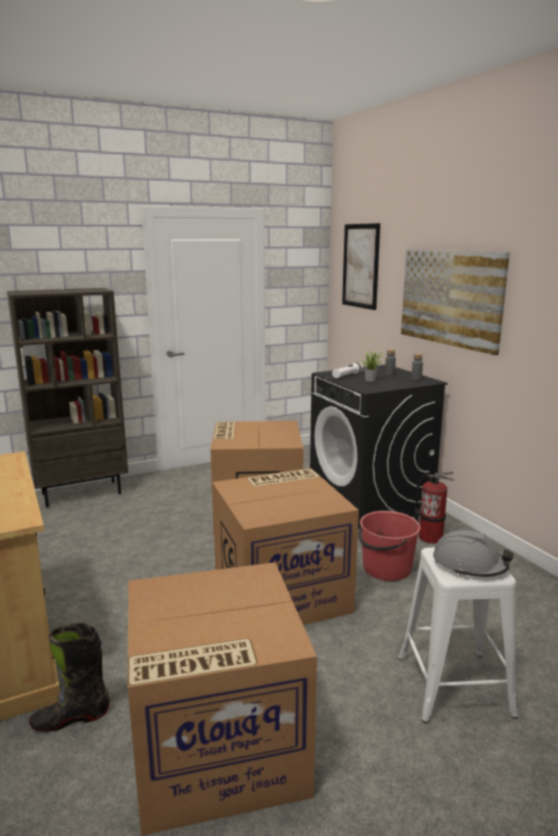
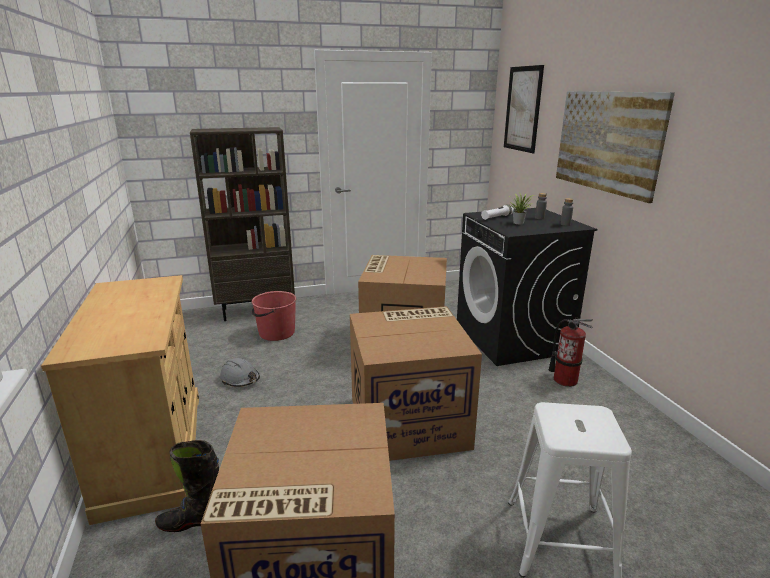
camera: 10 degrees right, 5 degrees up
(386, 568) = (514, 407): red bucket -> red bucket (276, 333)
(469, 565) = (583, 427): grey hard hat -> grey hard hat (240, 379)

